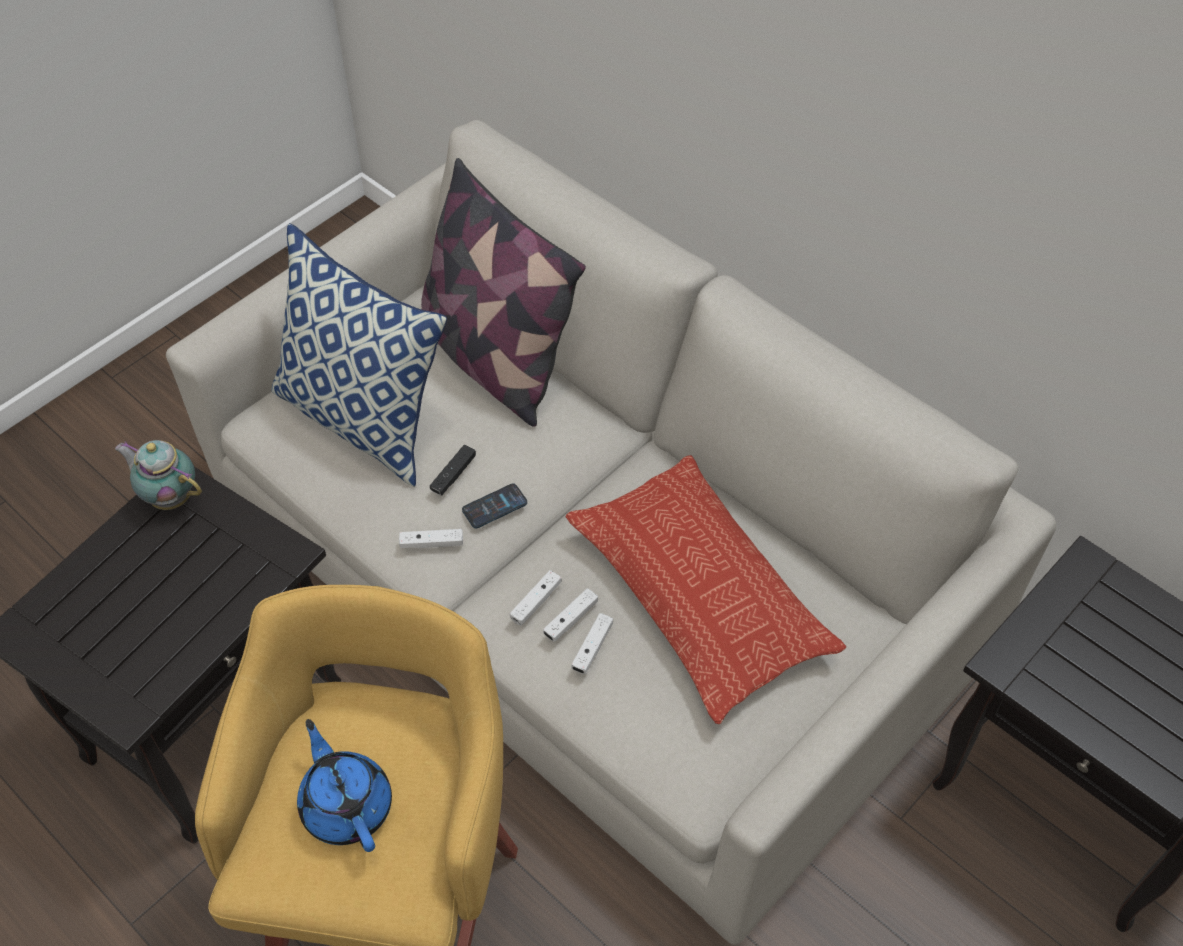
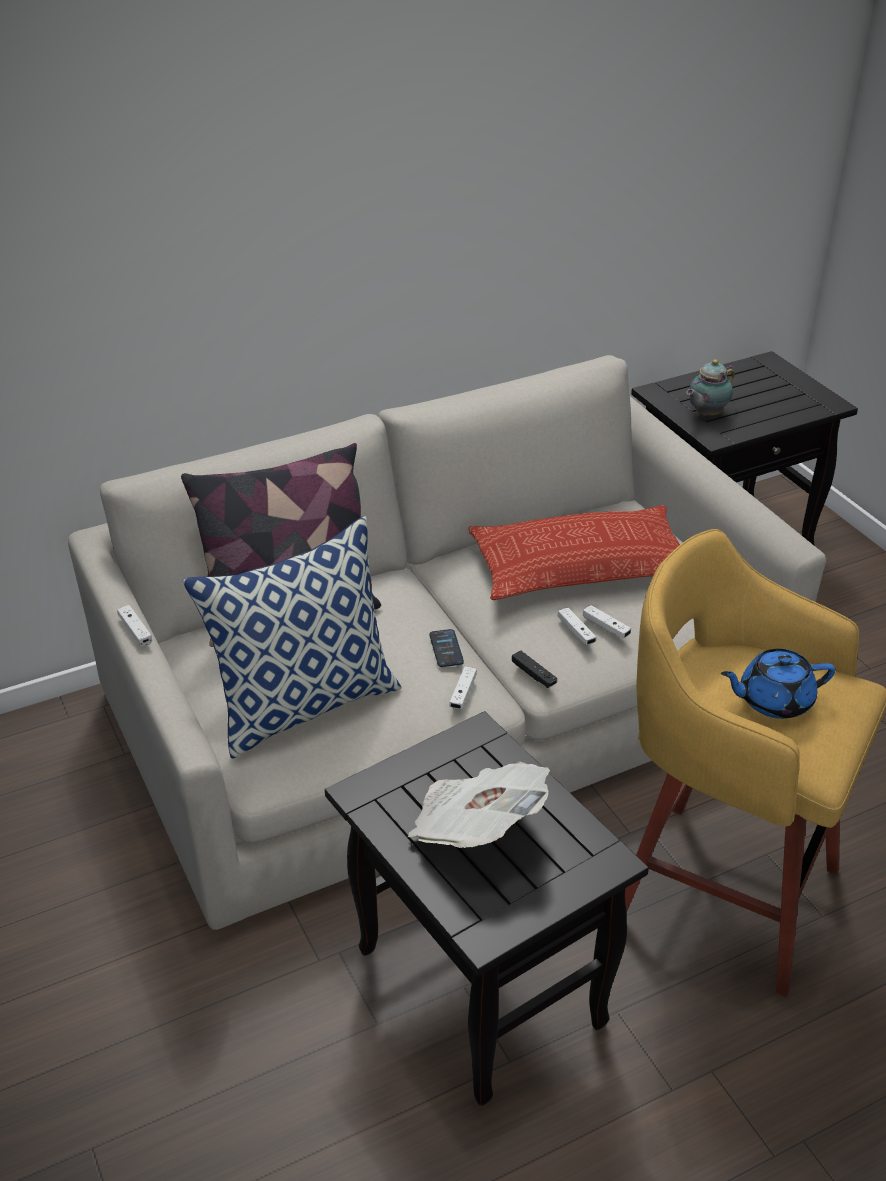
camera: 70 degrees left, 15 degrees down
(150, 588) = (476, 828): none -> newspaper
(169, 496) = (373, 800): teapot -> teapot (706, 414)
(453, 475) = (403, 661): black game controller -> black game controller (533, 675)
(536, 602) = (550, 647): white game controller -> white game controller (135, 631)

